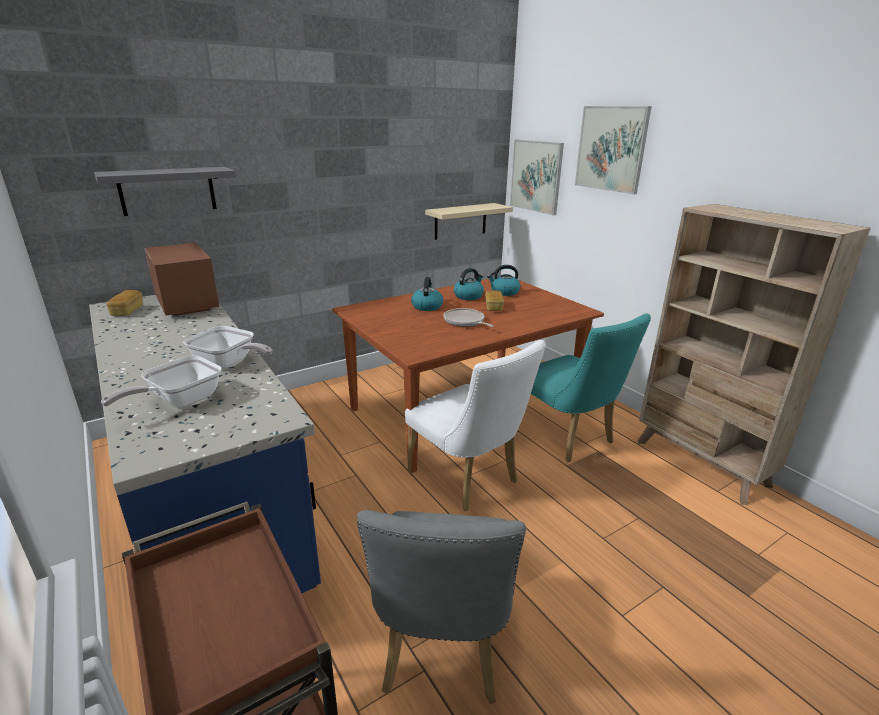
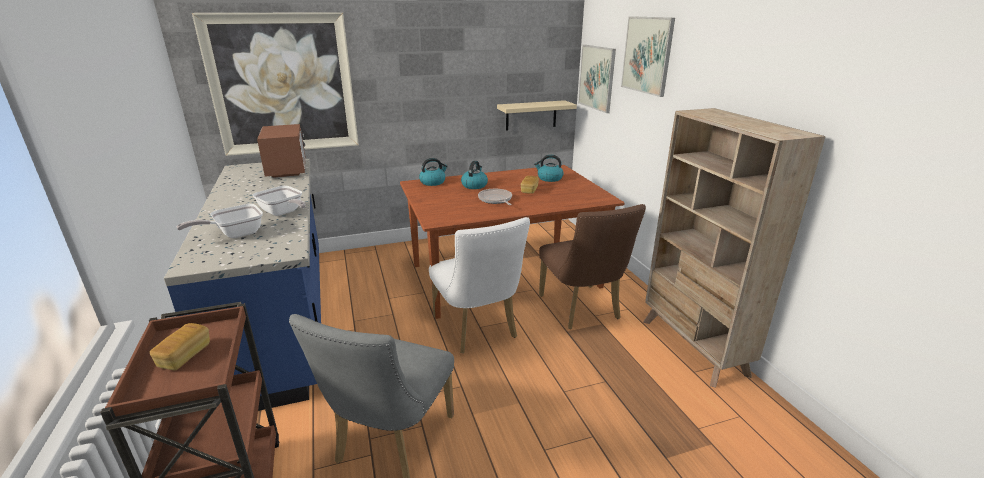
camera: 15 degrees right, 0 degrees up
(127, 311) = (245, 172): bread -> bread (185, 356)
(167, 191) = (283, 84): grey shelf -> picture
(468, 296) = (516, 179): kettle -> kettle (433, 182)
(569, 438) = (582, 310): turquoise chair -> brown chair

